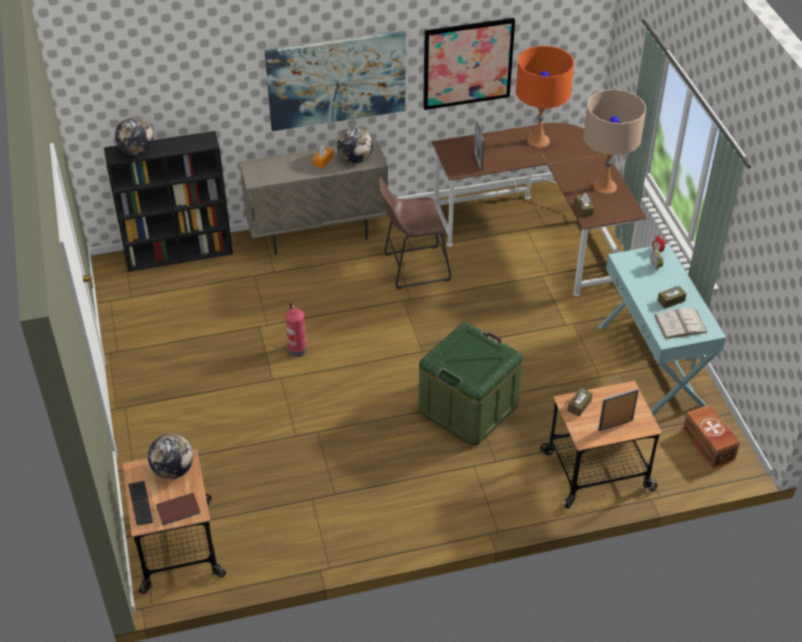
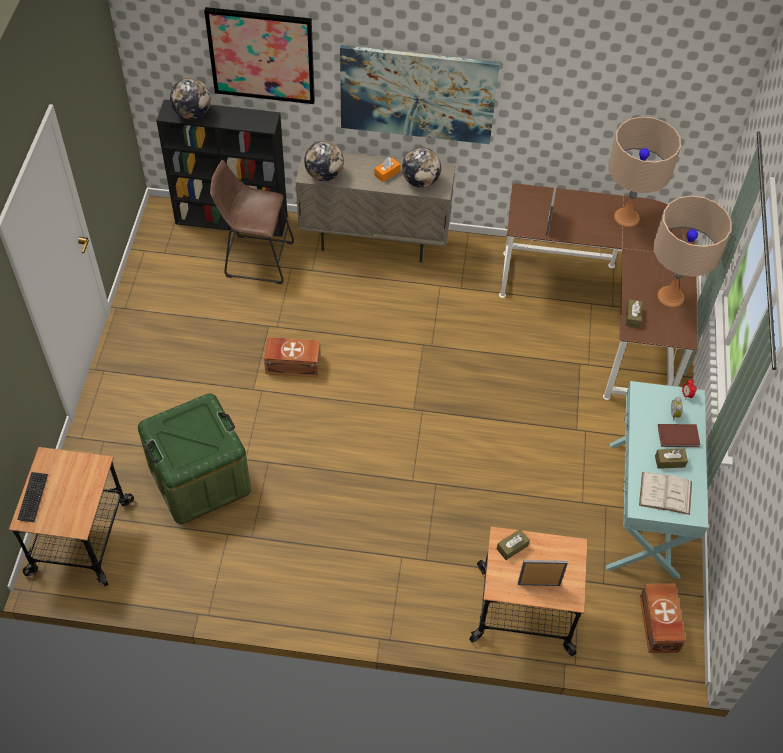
camera: 20 degrees right, 10 degrees up
(173, 470) = (80, 472): globe -> globe (324, 175)
(179, 510) = (64, 518): brown book -> brown book (679, 437)
(297, 349) = (292, 364): fire extinguisher -> brown storage box
(412, 267) = (451, 310): brown stool -> brown stool (255, 258)
(467, 63) = (568, 113): picture -> picture (261, 55)
(468, 408) = (428, 489): green storage box -> green storage box (199, 478)
(538, 140) = (626, 217): orange table lamp -> beige table lamp

